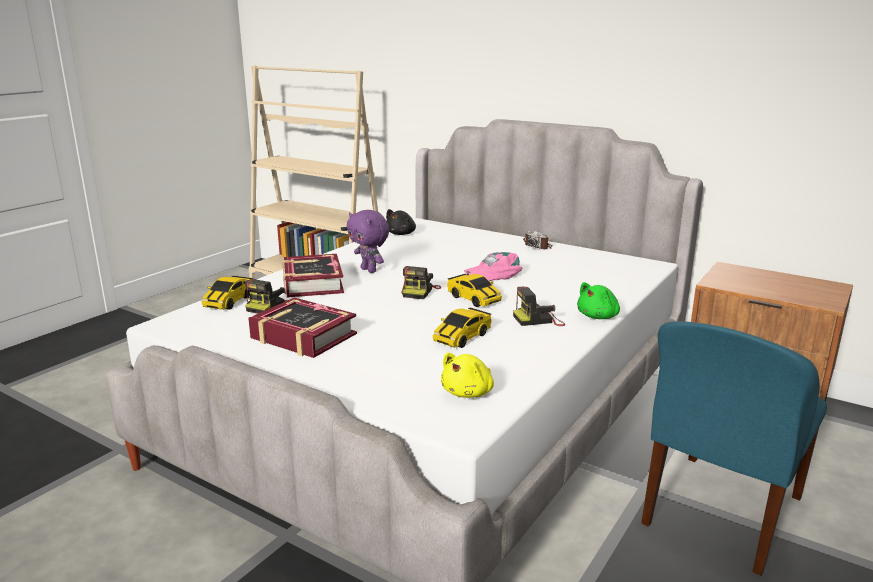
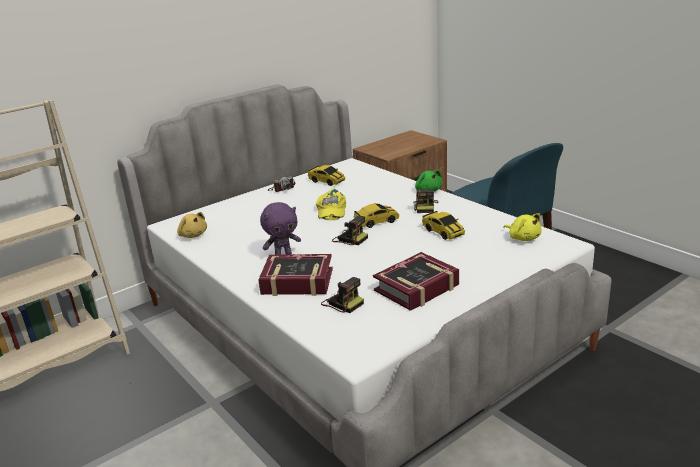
camera: 70 degrees left, 5 degrees up
(229, 301) = (317, 323): toy car -> toy car (326, 181)
(401, 234) = (193, 235): black plush toy -> yellow plush toy
(494, 274) = (331, 210): pink cap -> yellow cap

